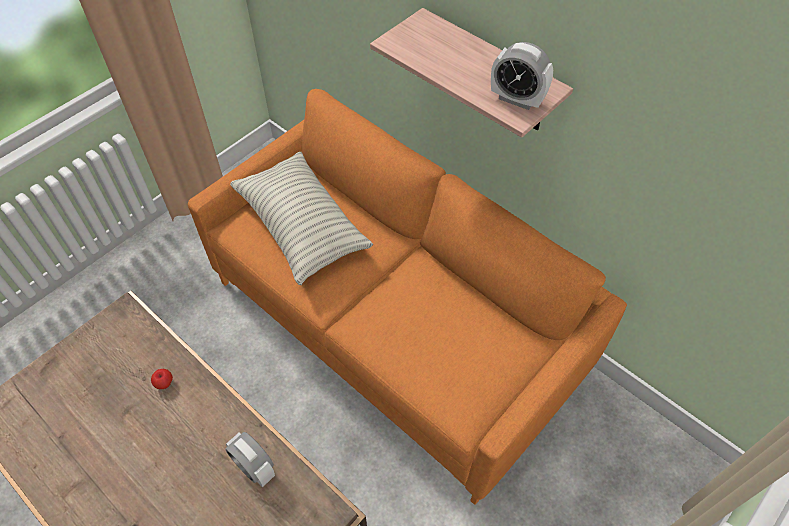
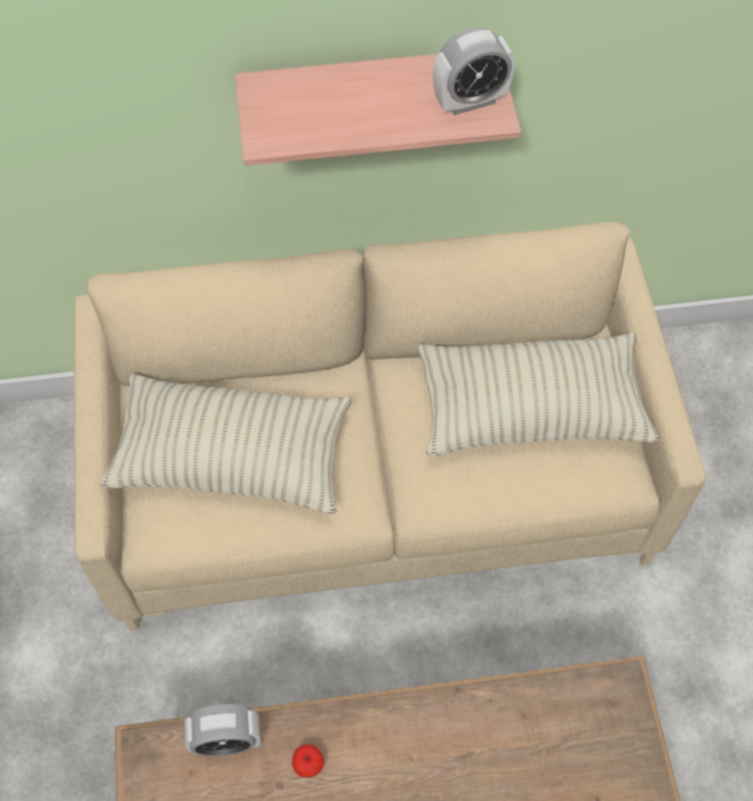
camera: 50 degrees left, 5 degrees up
(255, 468) = (507, 730): alarm clock -> alarm clock (227, 741)
(395, 326) = (376, 480): orange sofa -> beige sofa
(461, 338) = (531, 409): none -> pillow

